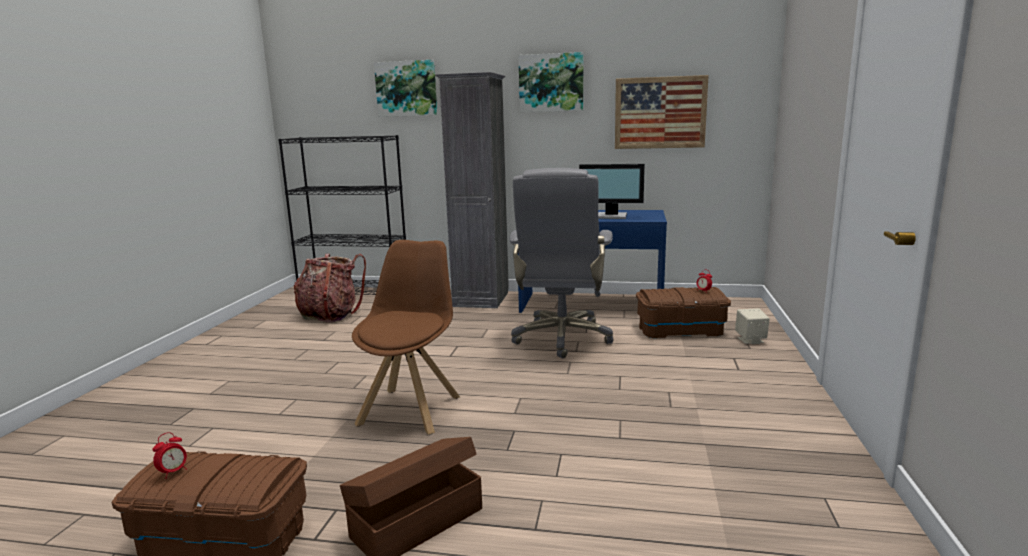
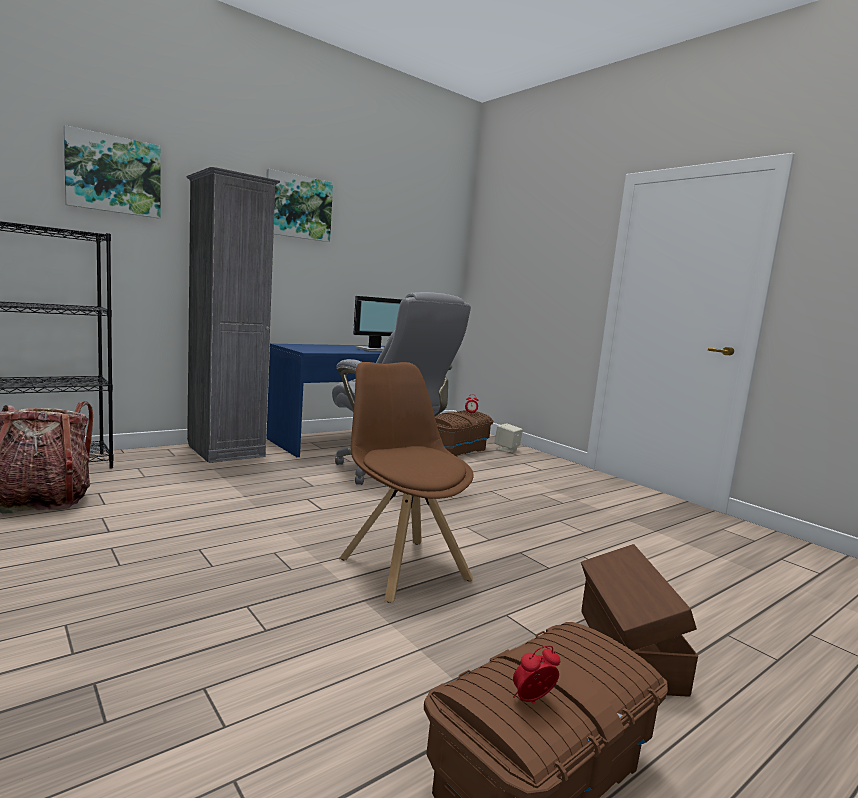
camera: 50 degrees left, 5 degrees down
(173, 472) = (532, 701): alarm clock -> alarm clock turned 105 degrees counterclockwise
(660, 113) = (390, 255): picture -> none

